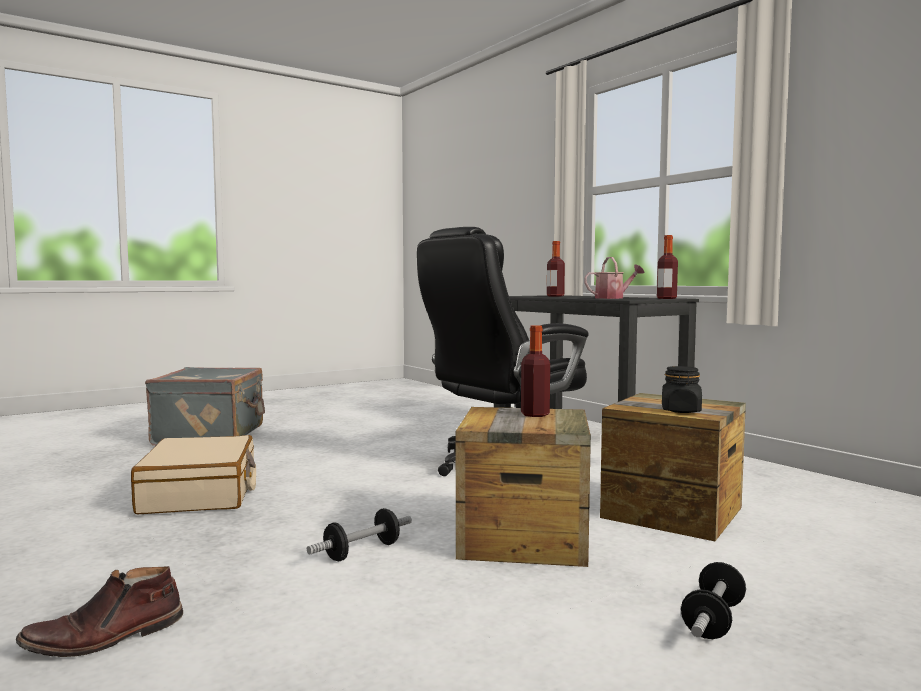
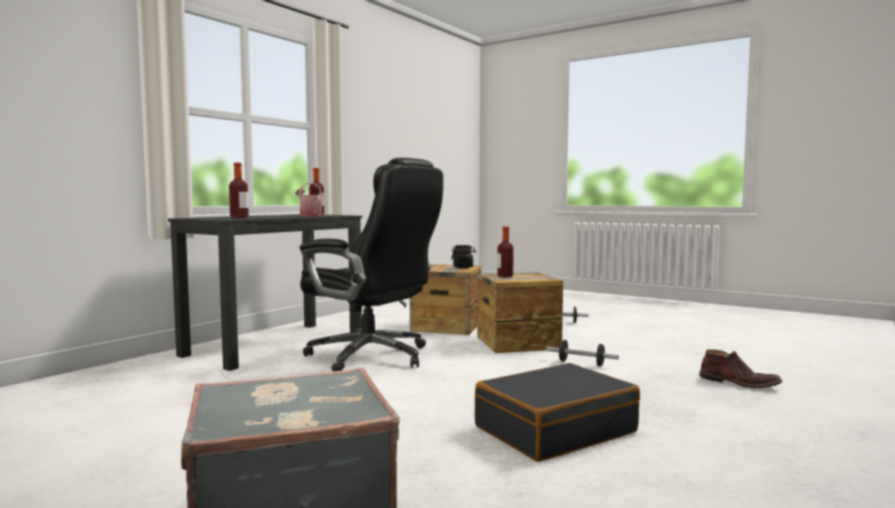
camera: 110 degrees left, 0 degrees up
(200, 493) = (554, 429): beige suitcase -> black suitcase

